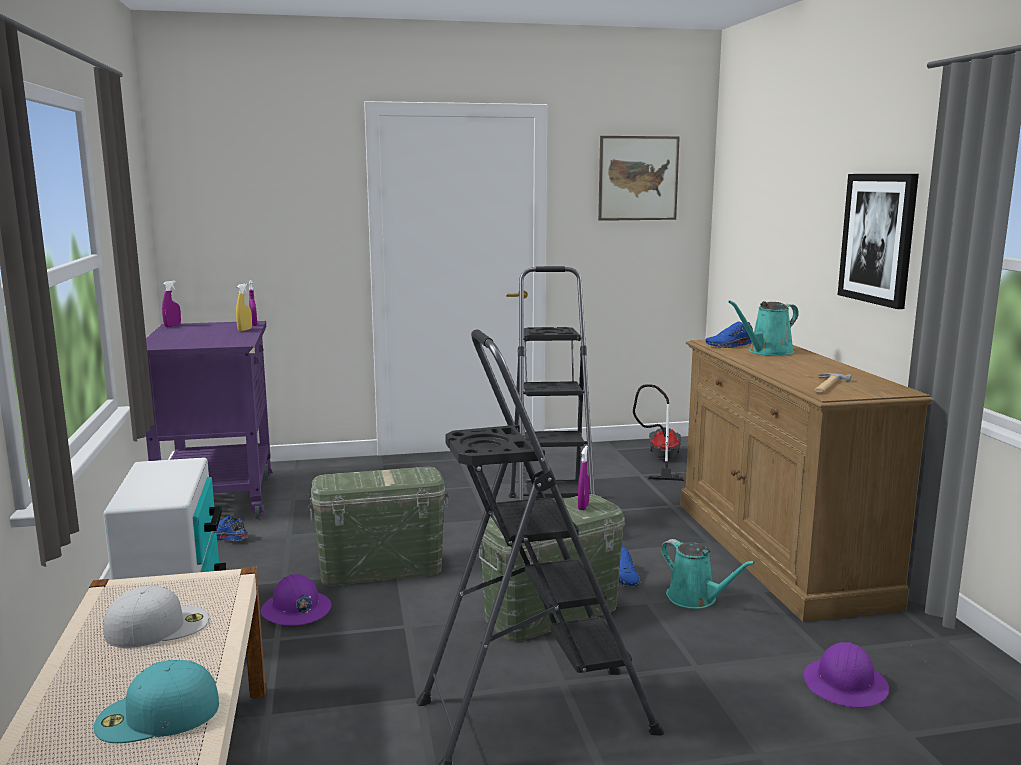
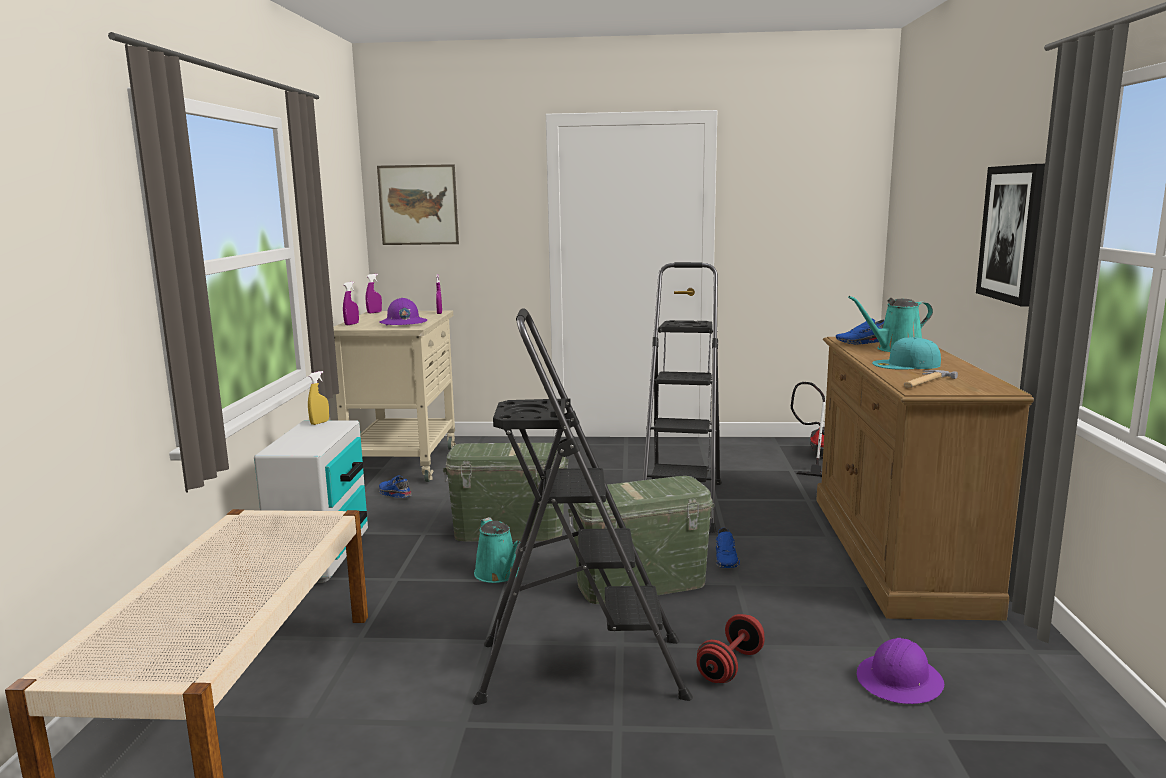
camera: 15 degrees right, 0 degrees up
(156, 715) = (214, 612): turquoise cap -> turquoise cap (905, 364)
(158, 626) = (257, 547): white cap -> none
(219, 499) = (404, 464): purple cart -> beige cart
(245, 330) = (428, 317): yellow spray bottle -> yellow spray bottle (319, 422)
(296, 610) = (422, 558): purple hard hat -> purple hard hat (403, 323)
(583, 506) = (673, 486): purple spray bottle -> purple spray bottle (351, 324)
(638, 178) = (809, 180): picture -> picture (418, 205)
(684, 692) = (730, 666): none -> red dumbbell
(695, 599) = (786, 585): turquoise watering can -> turquoise watering can (499, 574)

